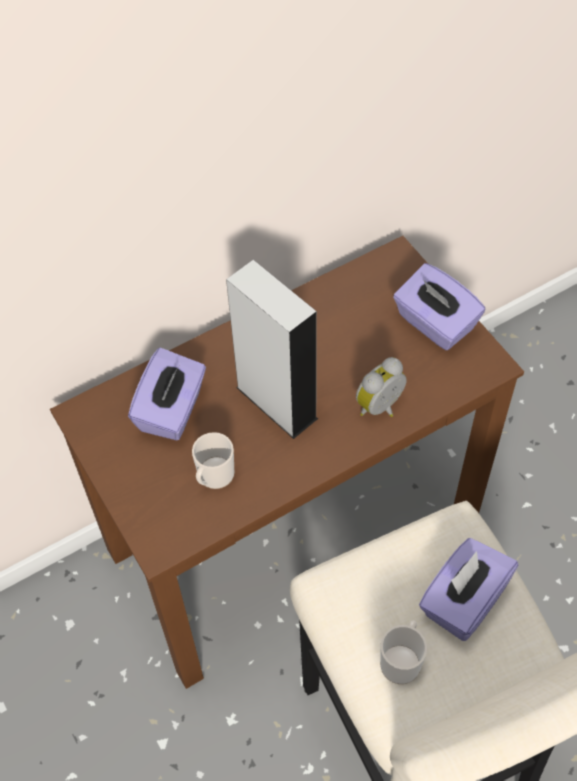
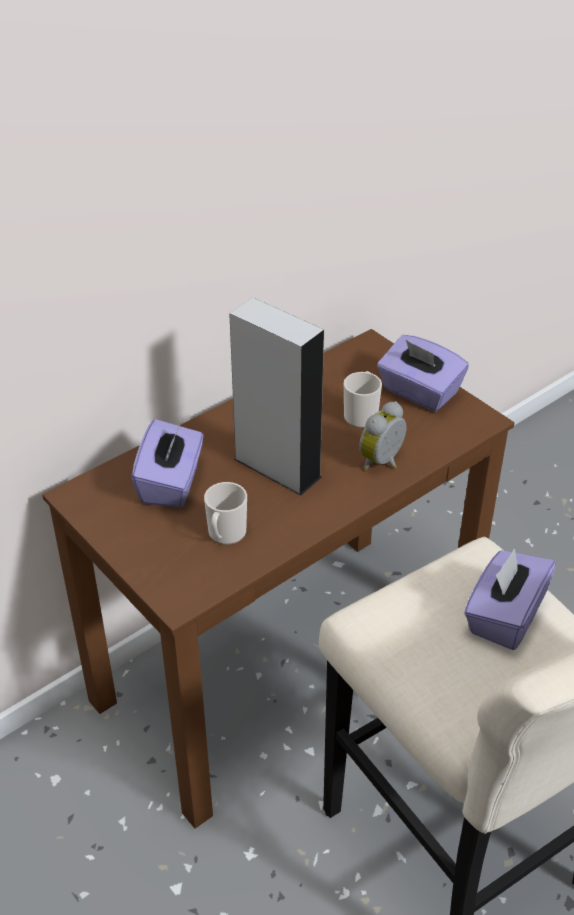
camera: 10 degrees left, 15 degrees down
(402, 660) = (455, 675): mug -> mug (361, 415)

